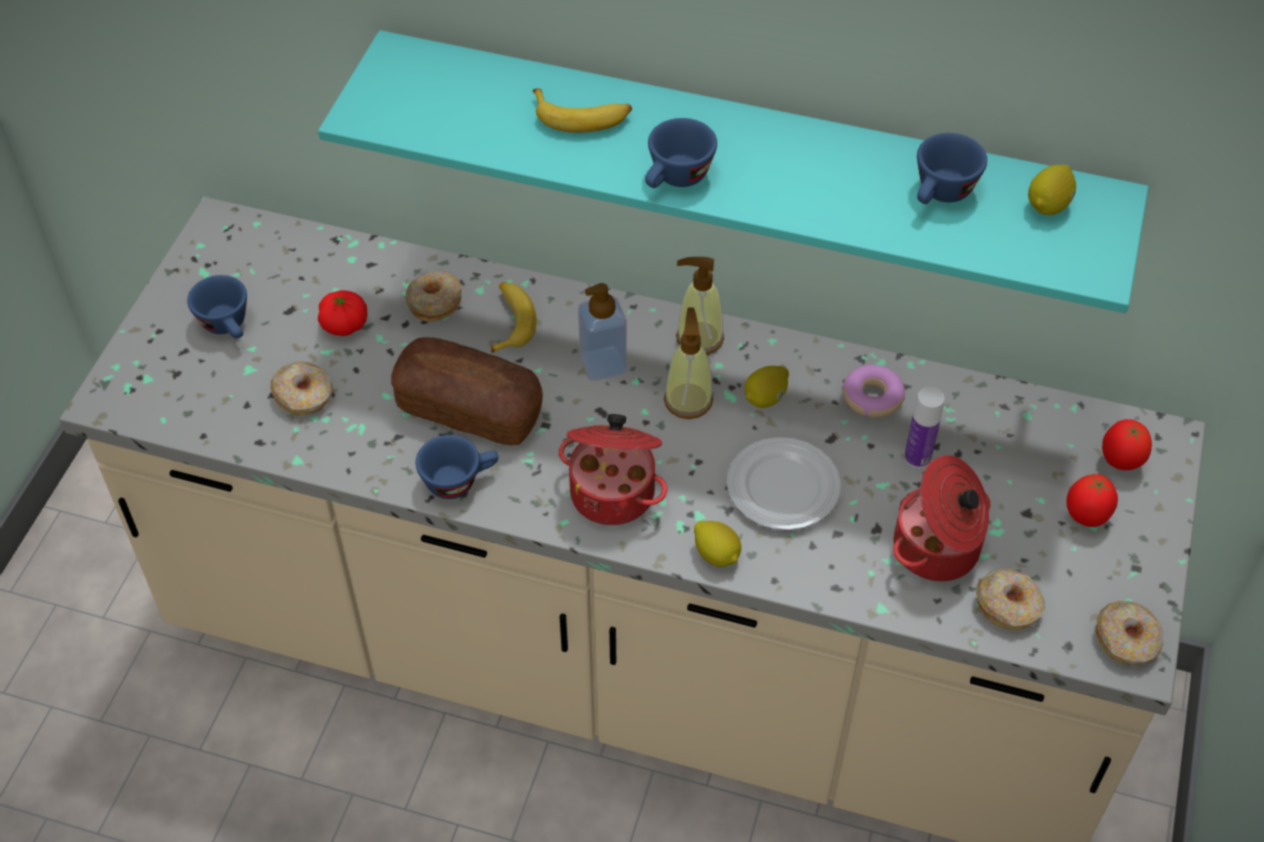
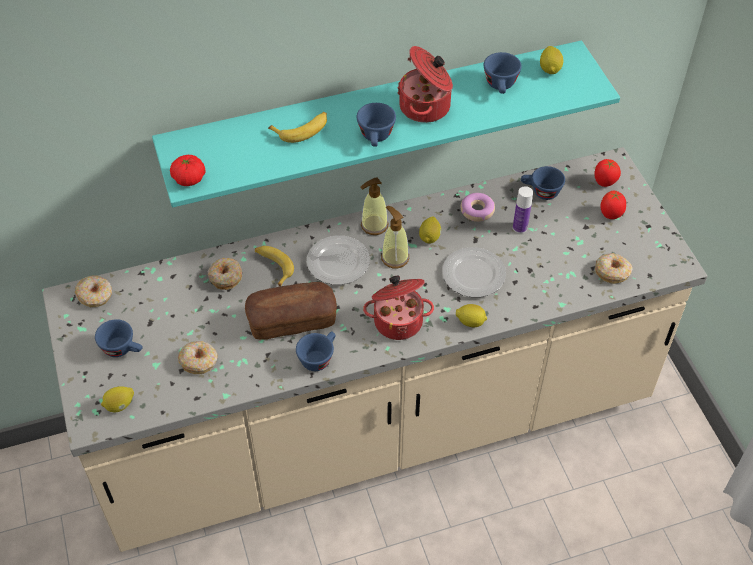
camera: 35 degrees left, 0 degrees up
(161, 397) = (120, 405): none -> lemon
(344, 325) = (187, 314): tomato -> tomato (189, 179)
(603, 364) = (339, 262): soap dispenser -> plate
(938, 550) = (563, 264): cooking pot -> cooking pot (426, 107)
(999, 421) = (540, 192): none -> blue cup
(1127, 640) = (670, 259): donut -> donut (95, 295)

